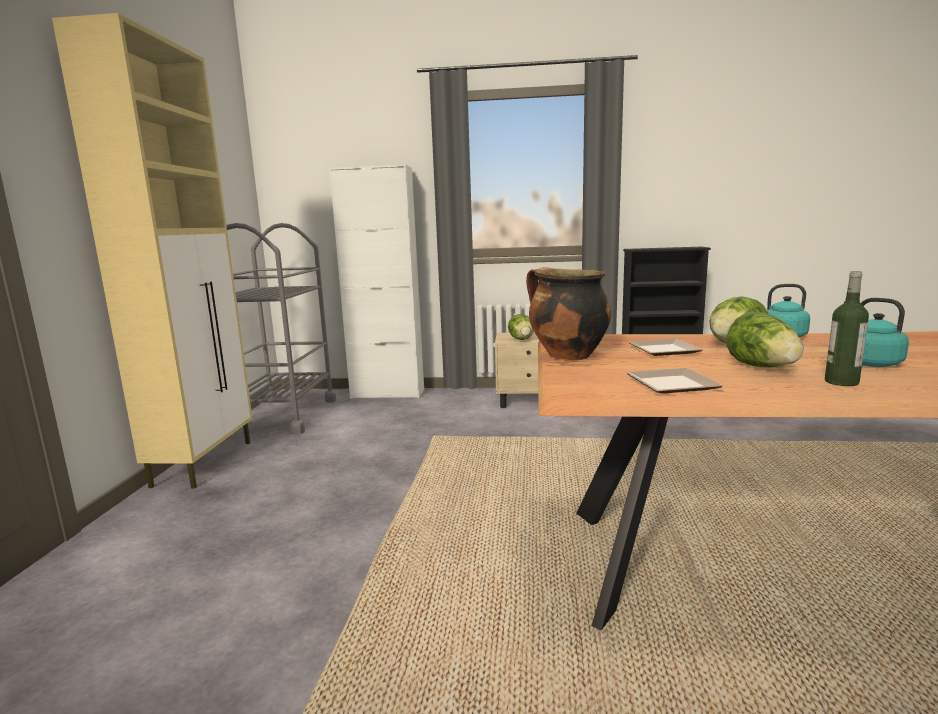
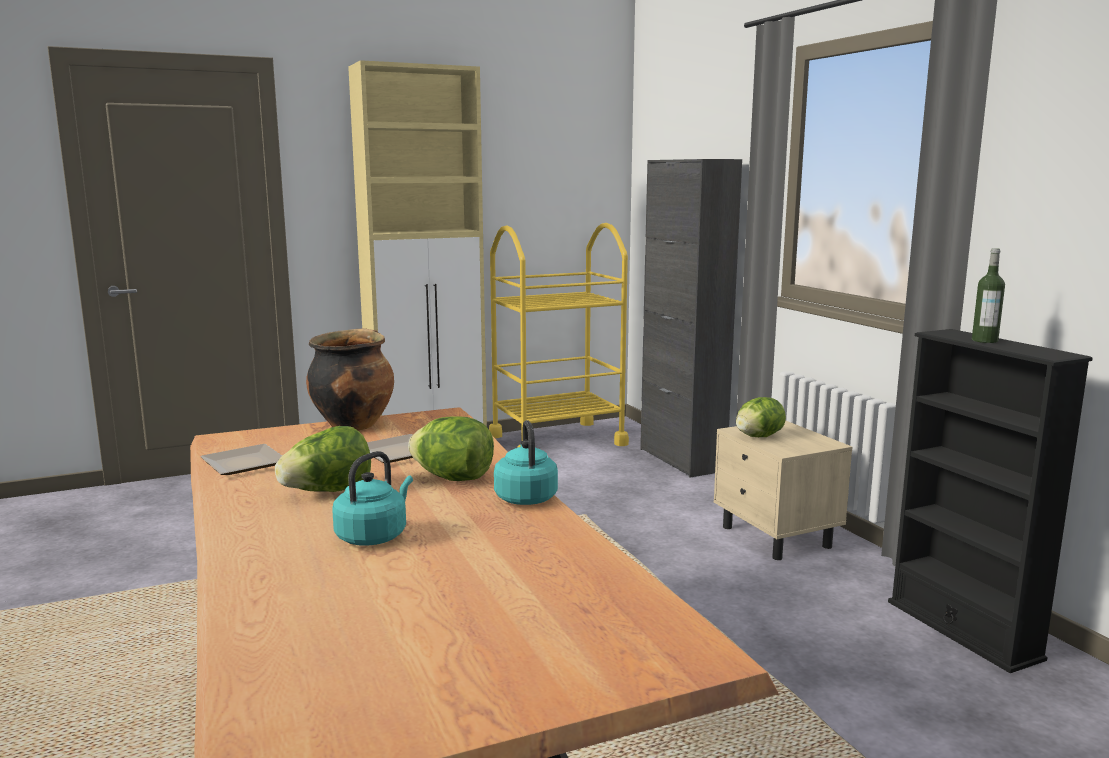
camera: 60 degrees right, 0 degrees up
(283, 415) = (557, 440): grey cart -> yellow cart
(388, 393) = (681, 460): white cabinet -> black cabinet
(841, 382) = (270, 521): bottle -> bottle (984, 340)

